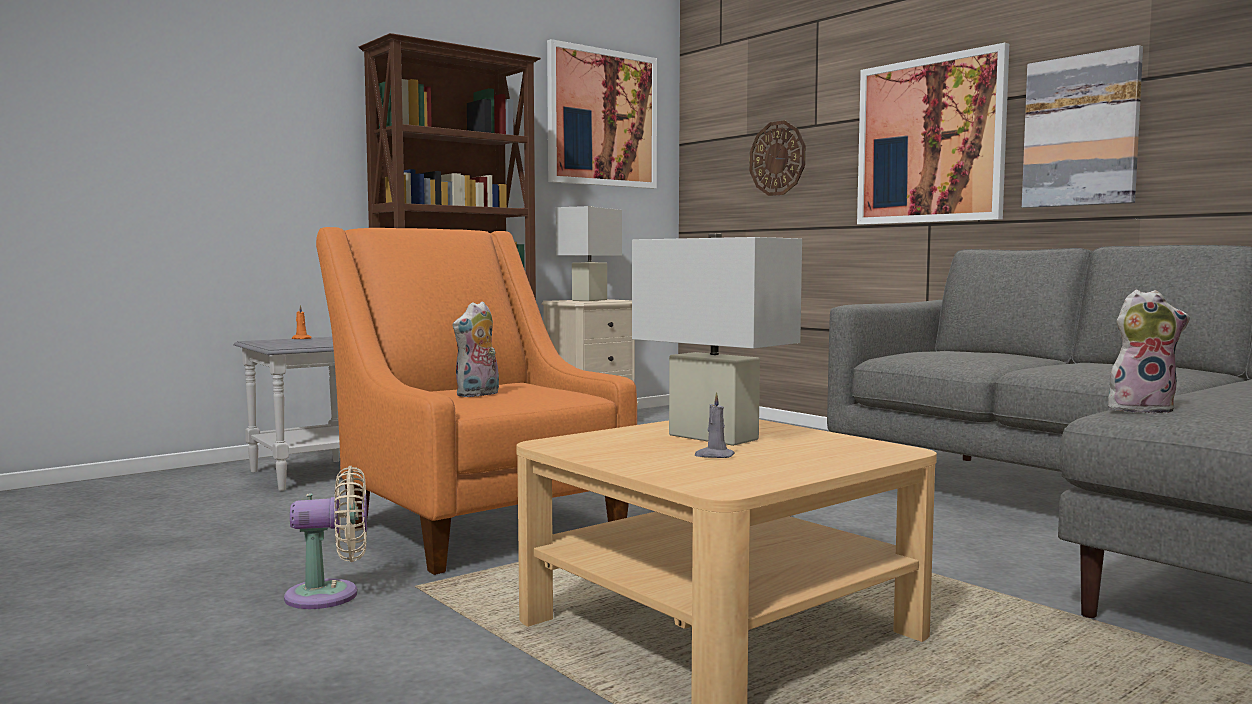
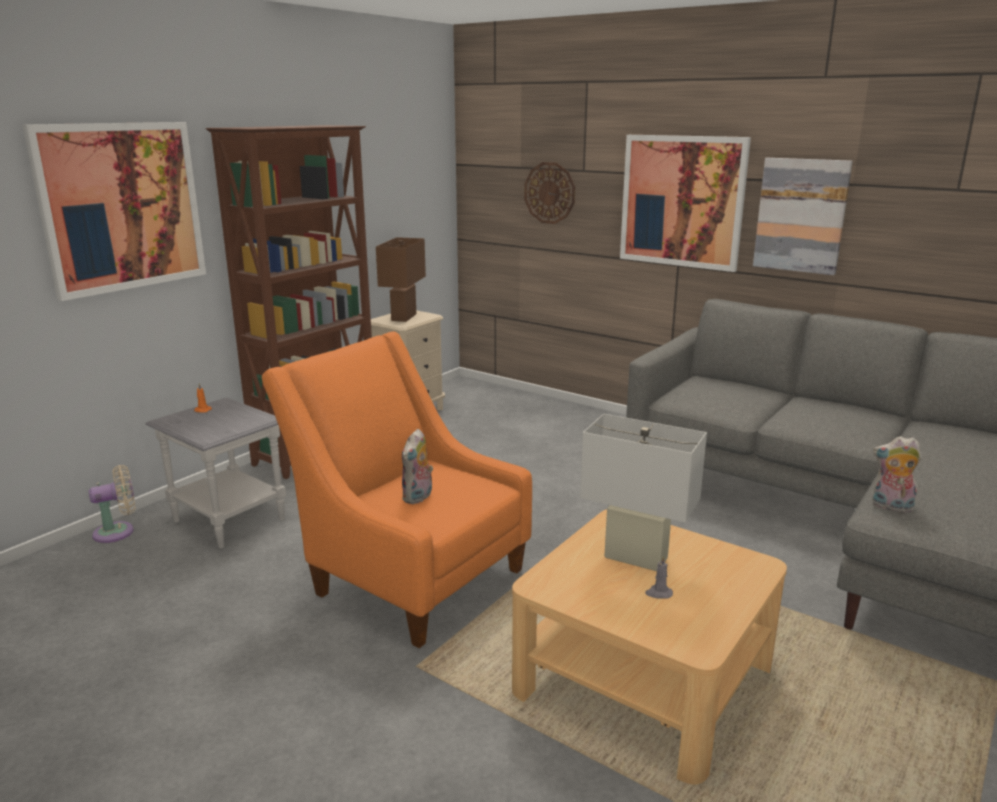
camera: 15 degrees left, 15 degrees up
(330, 595) = (361, 688): beige fan -> beige fan (118, 532)
(589, 300) = (404, 317): white table lamp -> brown table lamp
(602, 118) = (399, 153): picture -> picture (122, 207)
(1141, 409) = (890, 507): plush toy -> plush toy turned 150 degrees counterclockwise

